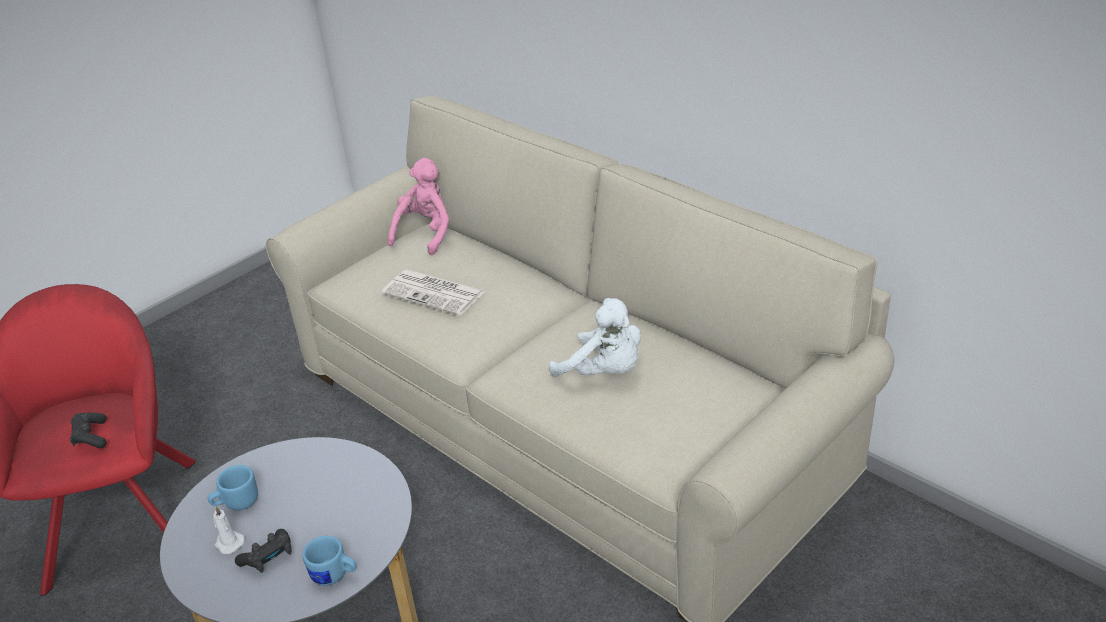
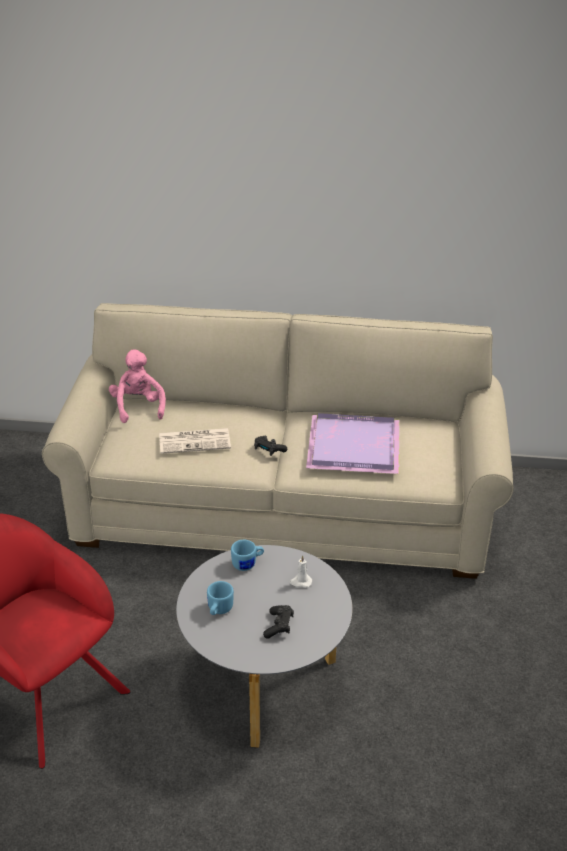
camera: 40 degrees left, 0 degrees up
(91, 437) = (54, 623): black game controller -> black game controller (268, 450)
(228, 543) = (243, 631): white candle -> white candle (300, 582)
(334, 576) = (329, 615): blue mug -> blue mug (248, 564)
(604, 372) = (355, 447): white plush toy -> purple tray

